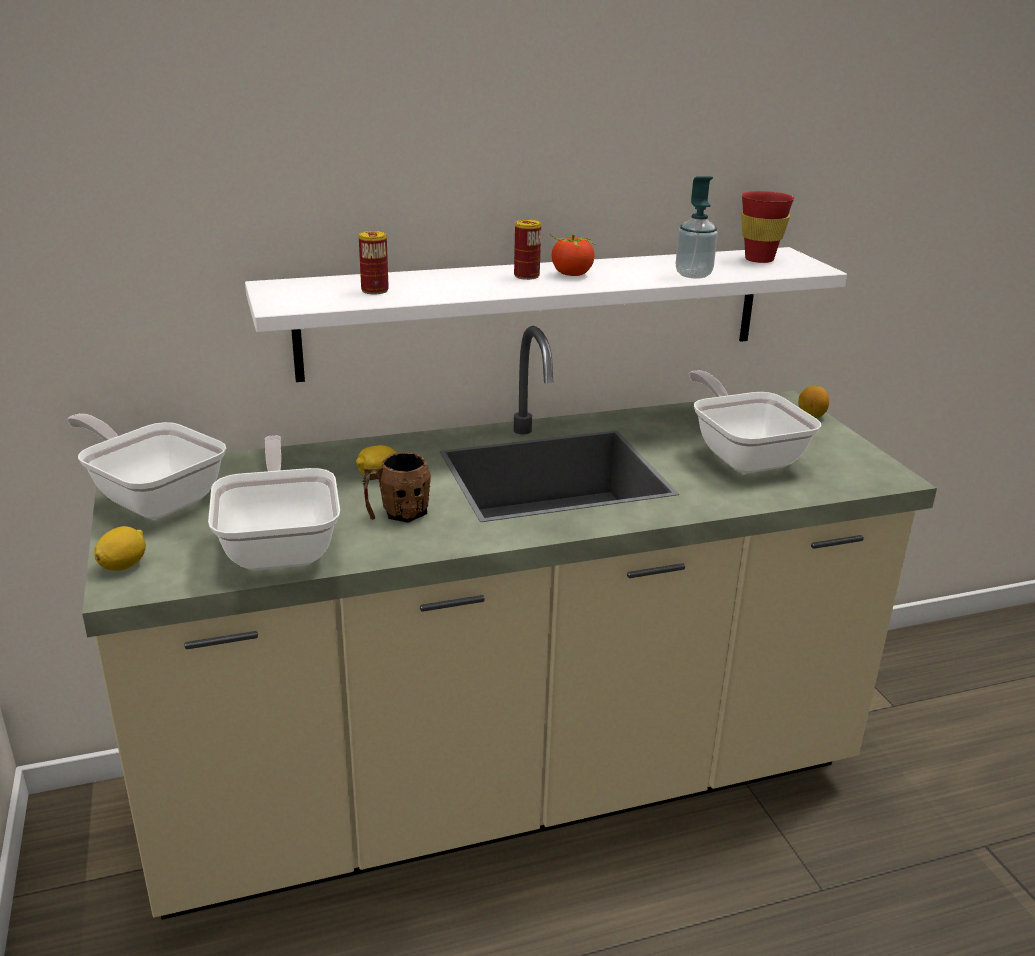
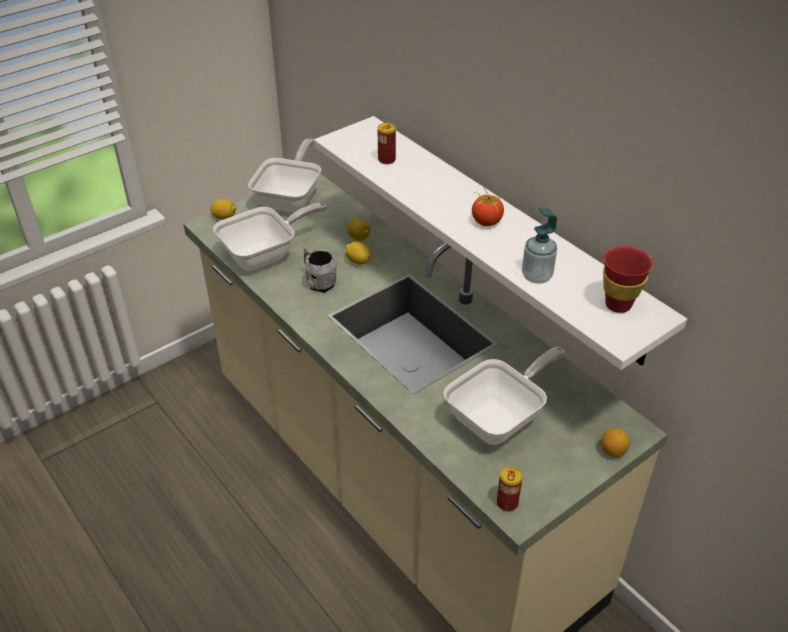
camera: 70 degrees right, 15 degrees up
(322, 466) = (359, 237): none -> lemon
(397, 513) = (318, 282): brown mug -> grey mug
(526, 276) = (465, 205): can -> can (507, 503)

